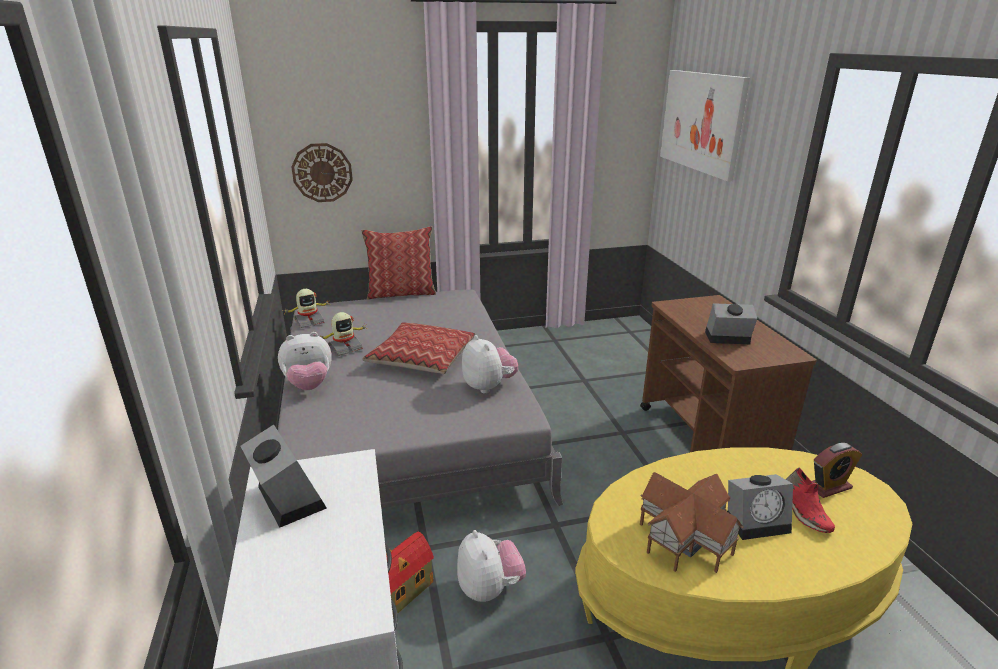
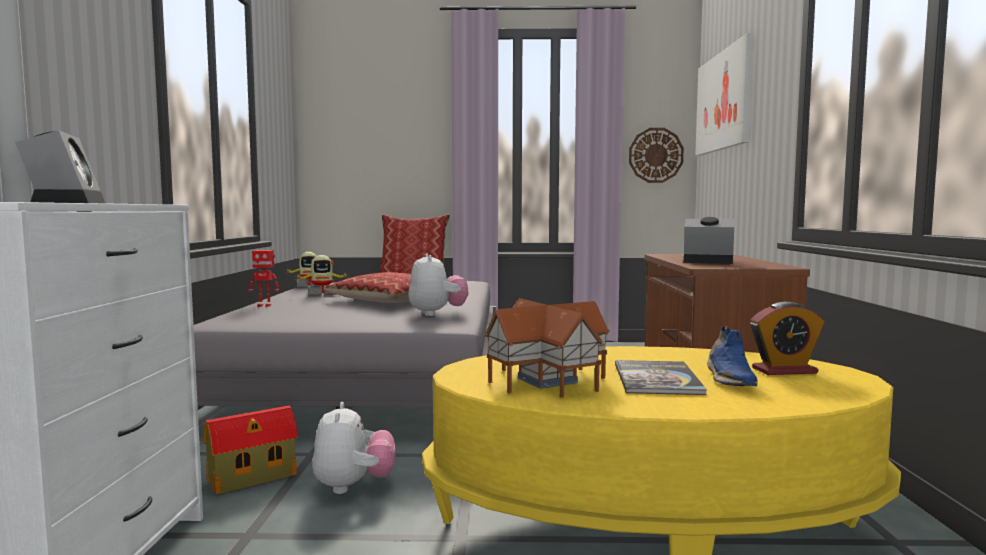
camera: 15 degrees right, 20 degrees down
(309, 385) = (265, 305): plush toy -> toy robot
(322, 172) = (353, 161): wall clock -> wall clock (655, 155)
(757, 521) = (657, 379): alarm clock -> book
(803, 511) = (729, 379): red shoe -> blue shoe

